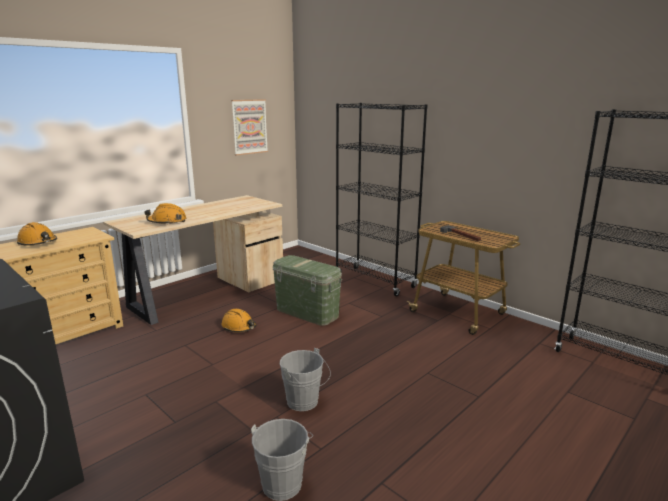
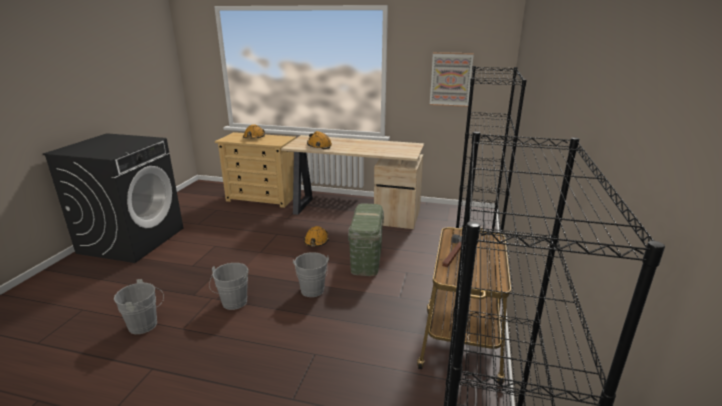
camera: 60 degrees right, 5 degrees up
(332, 351) = (312, 292): none -> grey bucket

